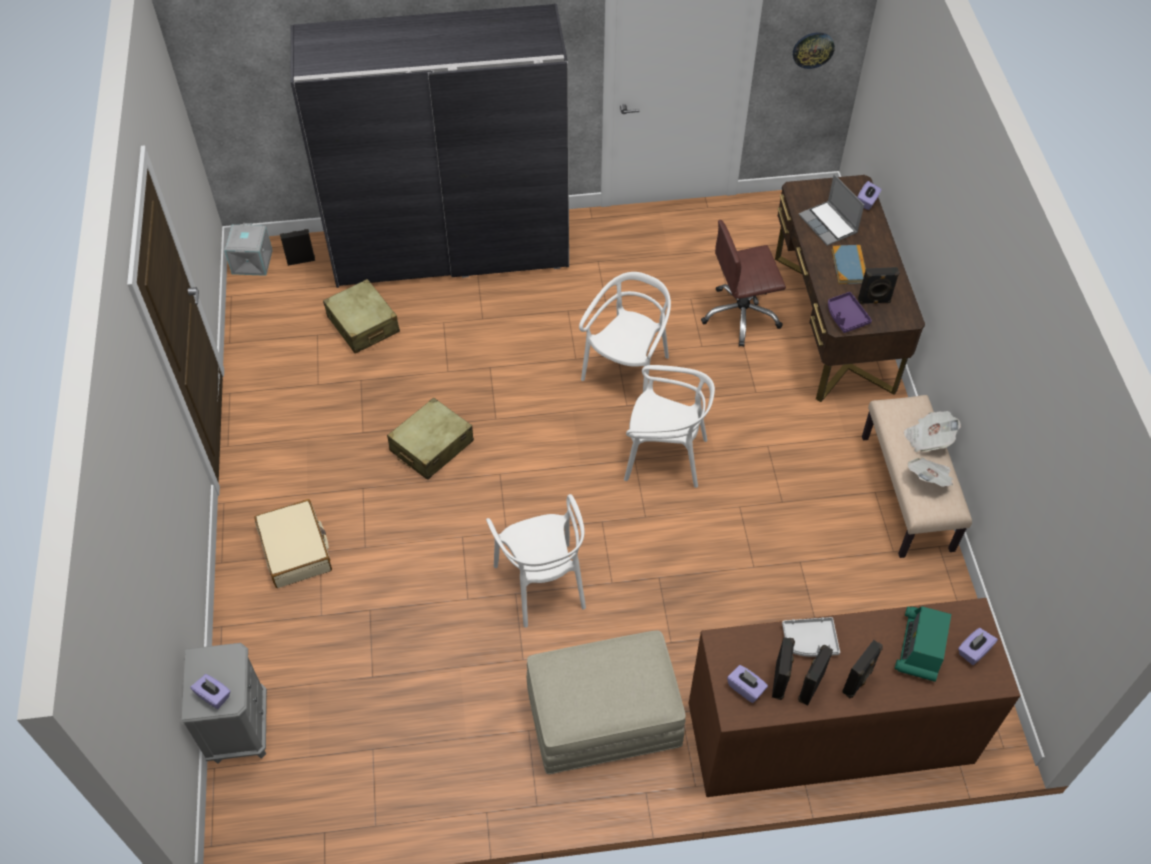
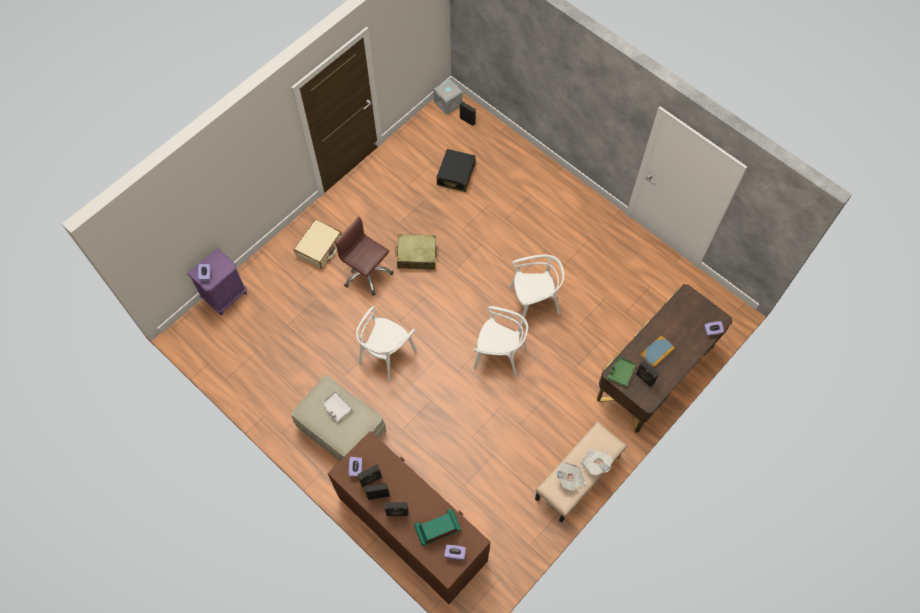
camera: 50 degrees right, 10 degrees up
(239, 727) = (226, 296): grey nightstand -> purple nightstand
(363, 325) = (456, 175): beige suitcase -> black suitcase
(451, 249) = (534, 173): grey wardrobe -> none
(665, 456) = (499, 355): white chair -> white chair turned 45 degrees counterclockwise
(741, 315) = (617, 327): brown office chair -> brown office chair (366, 273)
(810, 641) = (401, 479): grey tray -> grey tray (337, 408)
(813, 49) = (760, 230): wall clock -> none
(829, 224) = (677, 324): laptop -> none
(846, 317) = (621, 373): purple tray -> green tray

